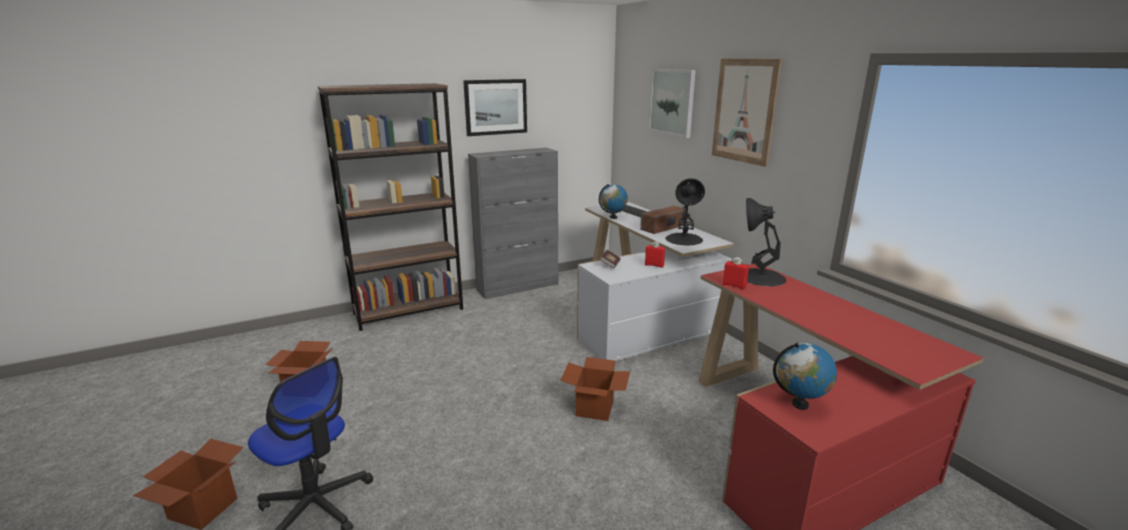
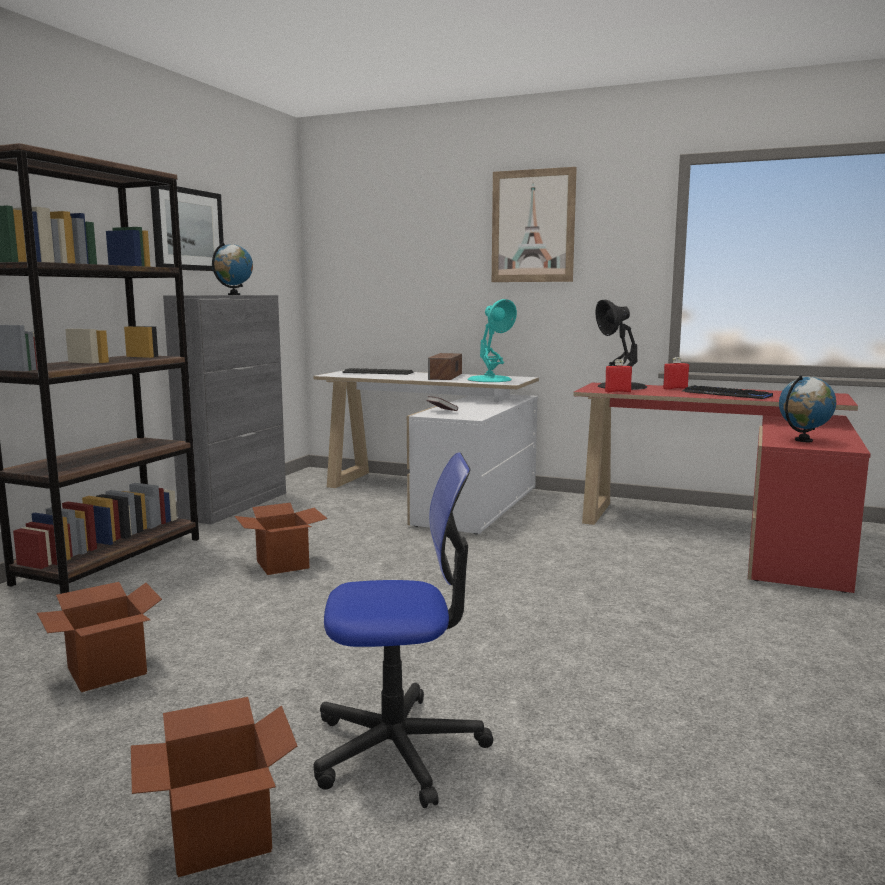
camera: 40 degrees left, 10 degrees down
(594, 408) = (533, 565): cardboard box -> cardboard box (282, 564)
(613, 217) = (371, 377): globe -> globe (234, 294)
(654, 265) = (485, 406): red bottle -> red bottle (675, 388)
(672, 102) = (417, 229): picture -> none
(684, 239) = (490, 379): black table lamp -> turquoise table lamp
(825, 318) = (726, 394): none -> keyboard

